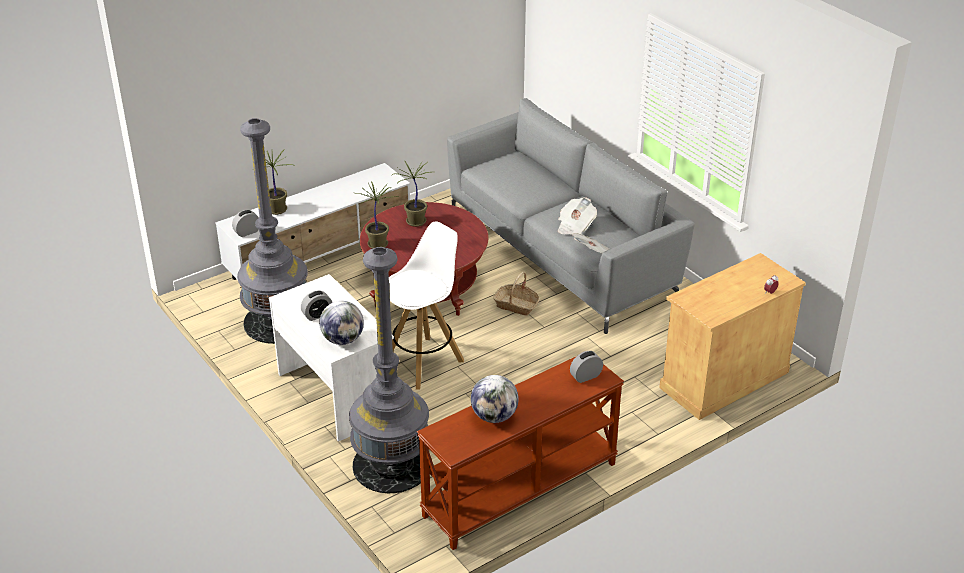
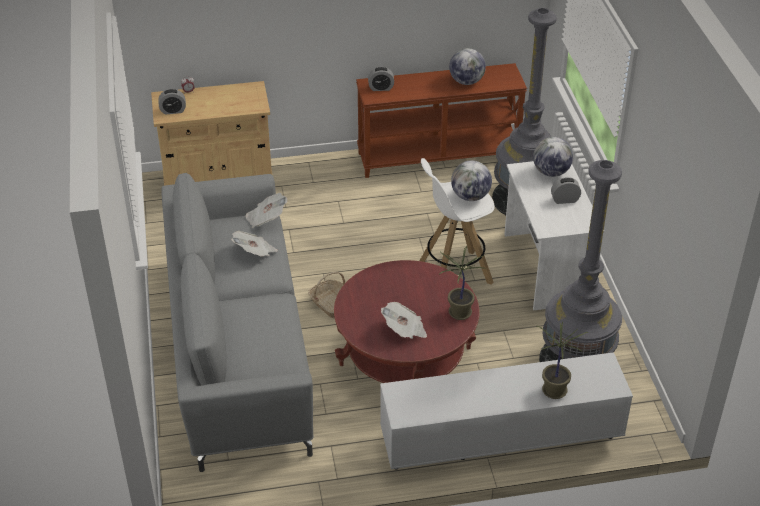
camera: 155 degrees left, 5 degrees up
(247, 232) = (598, 367): alarm clock -> alarm clock (173, 111)
(410, 288) = (470, 196): none -> globe
(415, 222) = (404, 330): potted plant -> newspaper

